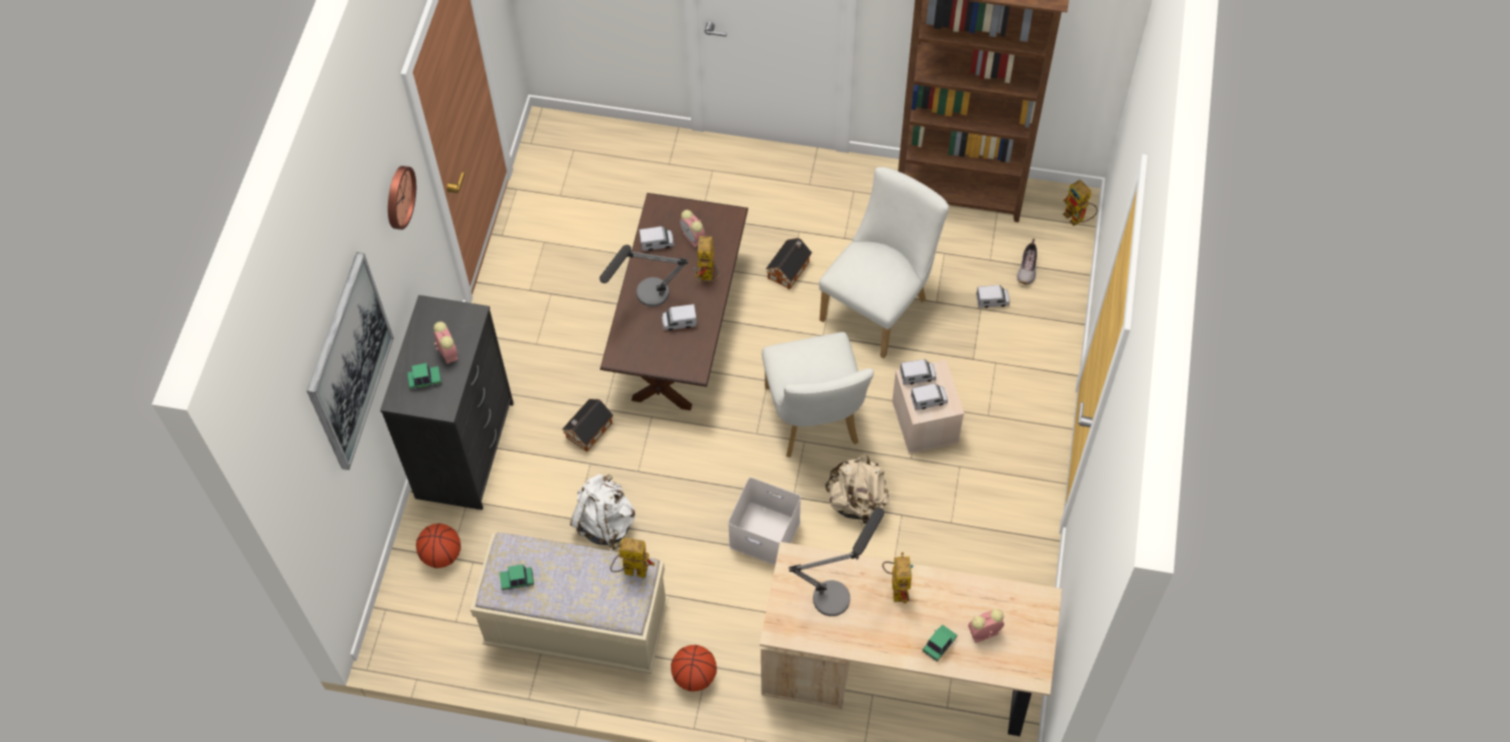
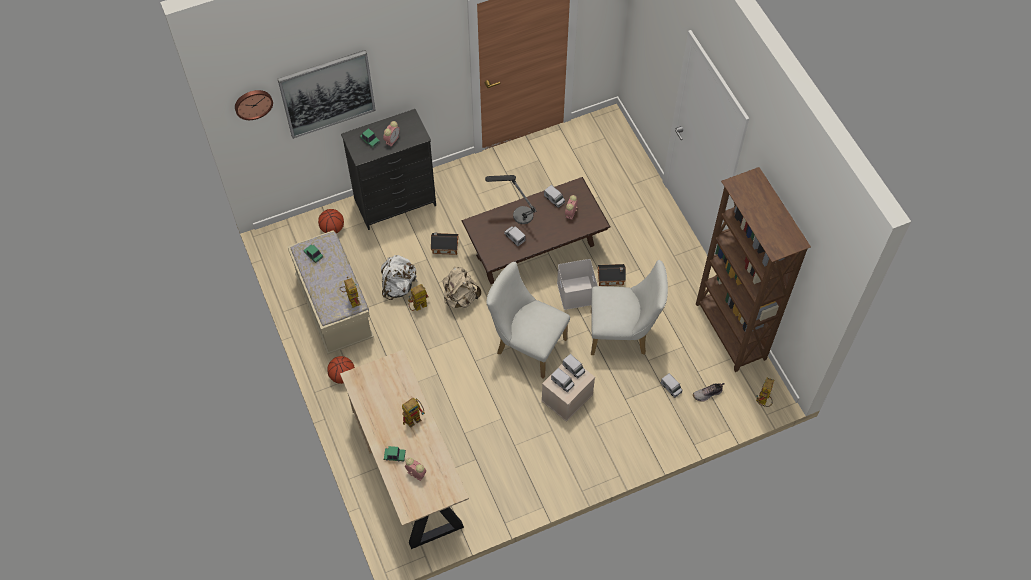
camera: 55 degrees right, 0 degrees up
(398, 197) = (426, 52): wall clock -> wall clock (253, 103)
(708, 277) = (551, 234): toy robot -> toy robot (418, 308)
(763, 534) = (443, 360): white storage box -> white storage box (575, 292)
(814, 422) = (526, 345): white chair -> white chair turned 75 degrees clockwise
(838, 590) = (394, 391): table lamp -> none
(857, 503) = (493, 393): beige backpack -> beige backpack (460, 297)

